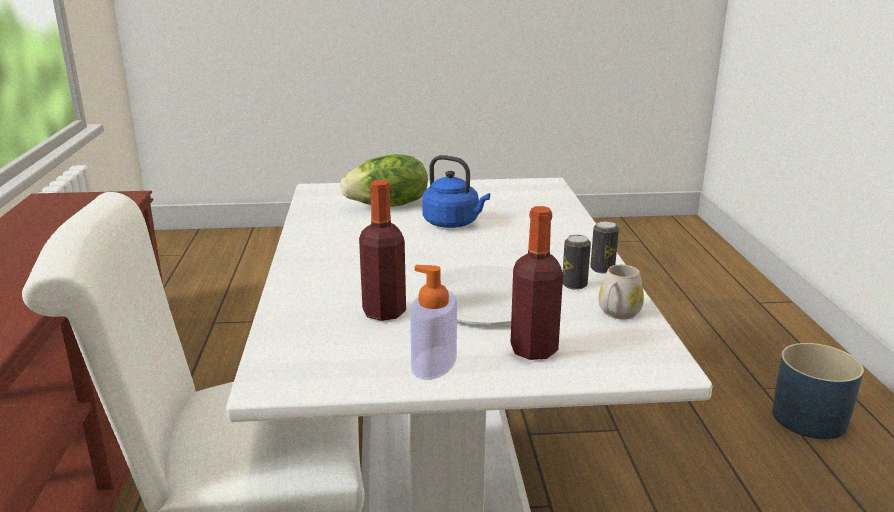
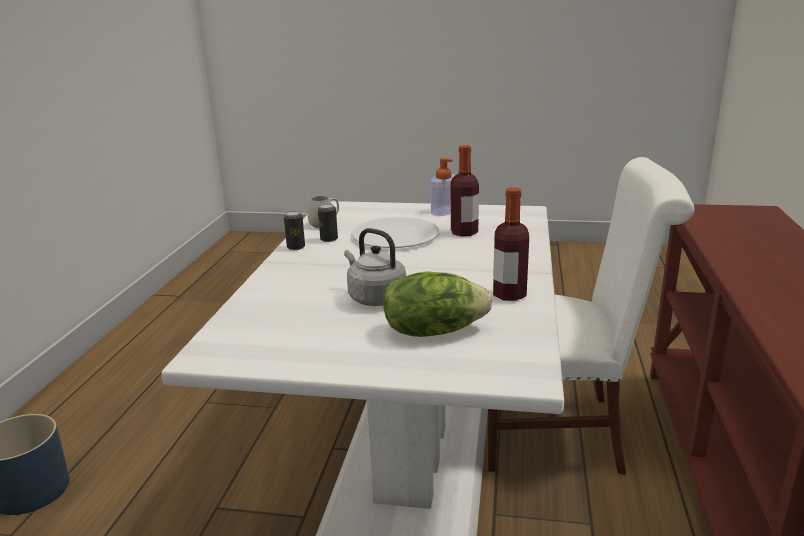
camera: 165 degrees left, 0 degrees up
(453, 223) = (374, 297): blue kettle -> grey kettle
(534, 350) = (389, 213): bottle -> bottle (509, 295)

